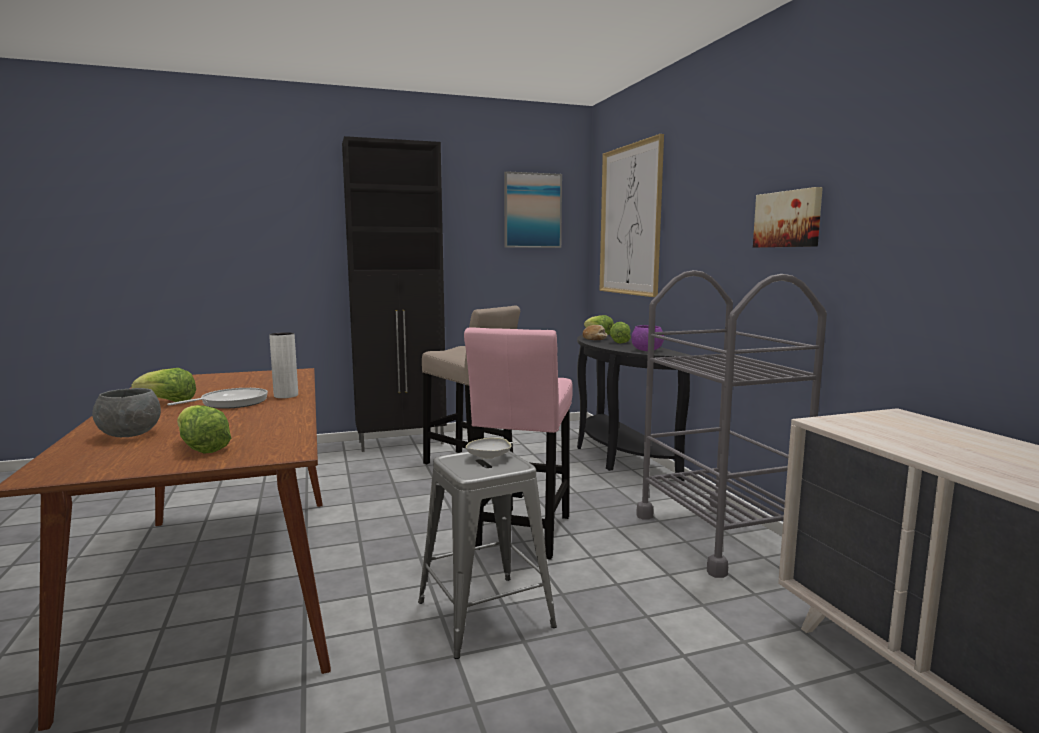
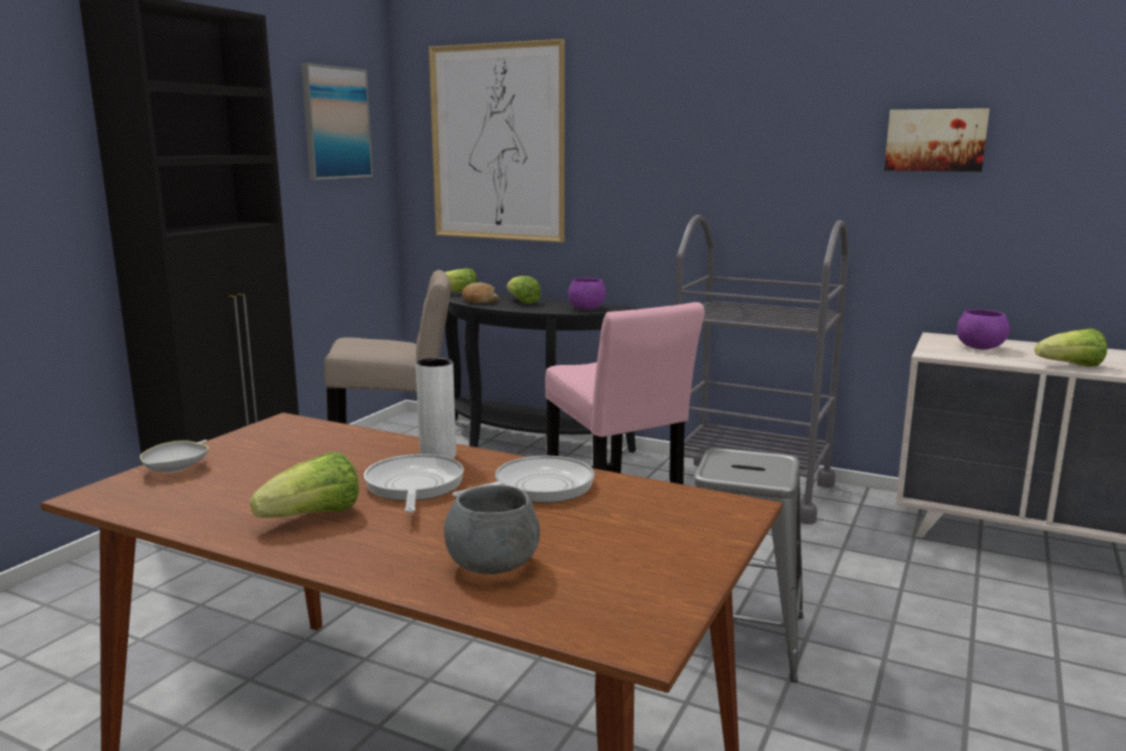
camera: 45 degrees left, 5 degrees up
(201, 448) = (645, 539): lettuce -> lettuce (1071, 366)
(262, 417) = (538, 487): none -> frying pan
(490, 456) = (737, 459): white bowl -> white bowl (177, 468)
(788, 219) = (783, 160): picture -> picture (935, 140)
(906, 429) = (979, 348): none -> purple bowl

